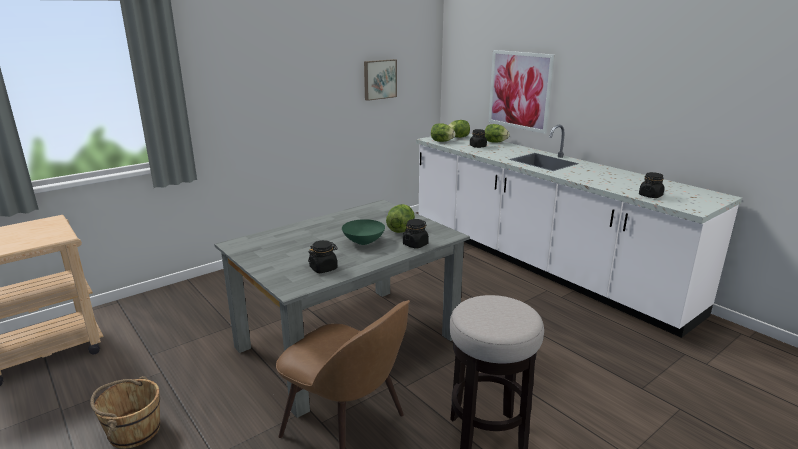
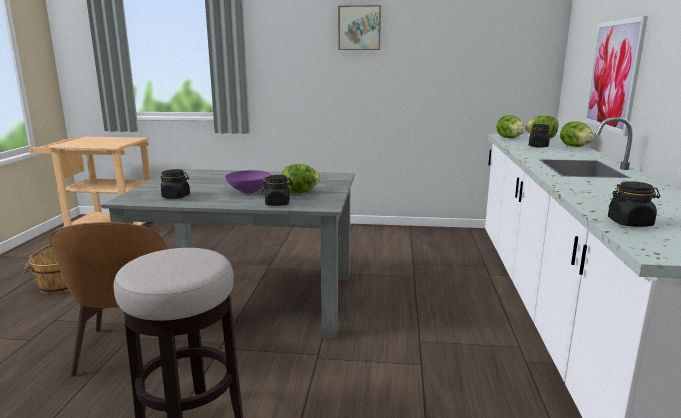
camera: 45 degrees right, 5 degrees down
(363, 242) = (249, 191): green bowl -> purple bowl
(379, 79) = (464, 63): picture -> picture (359, 28)

